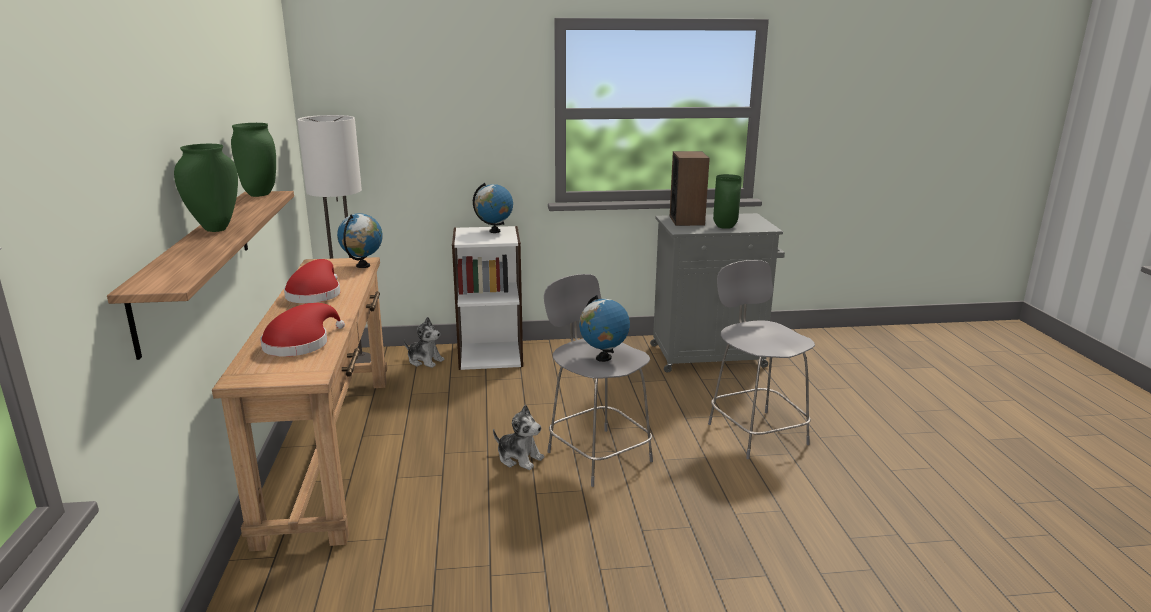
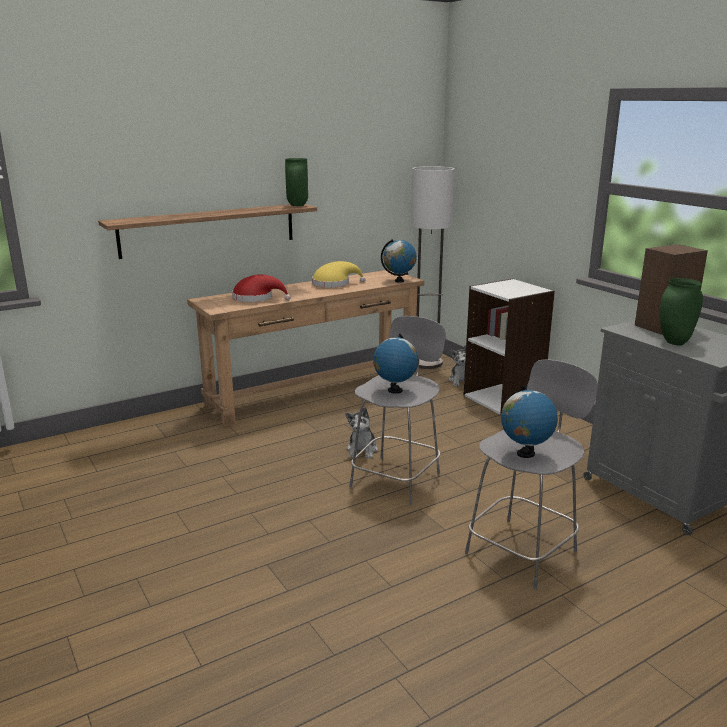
camera: 65 degrees right, 0 degrees up
(215, 229) = (214, 212): green vase -> none
(315, 294) = (334, 284): red hat -> yellow hat
(494, 231) = (524, 288): globe -> globe (525, 454)

